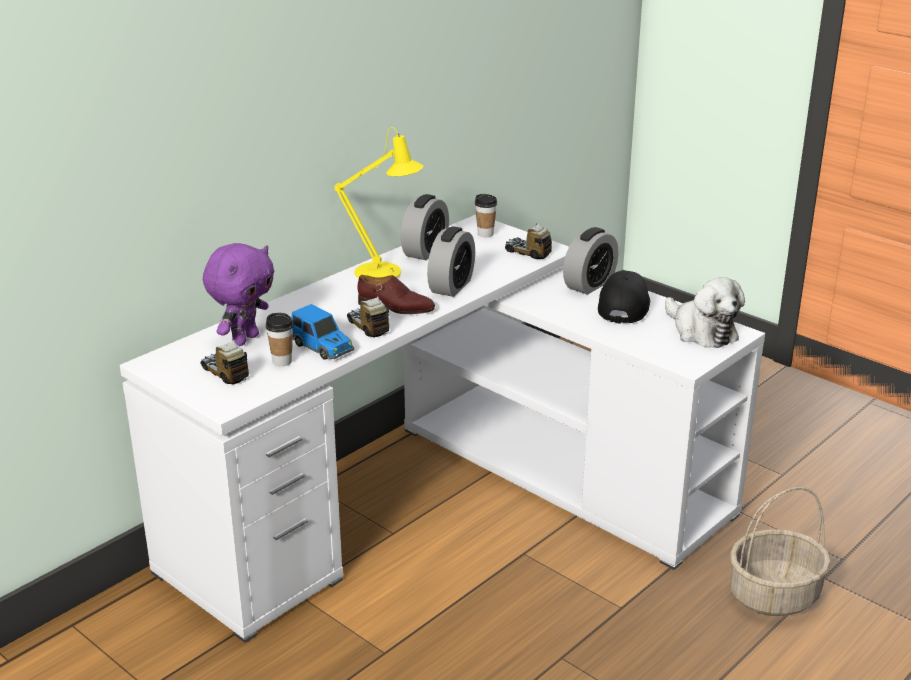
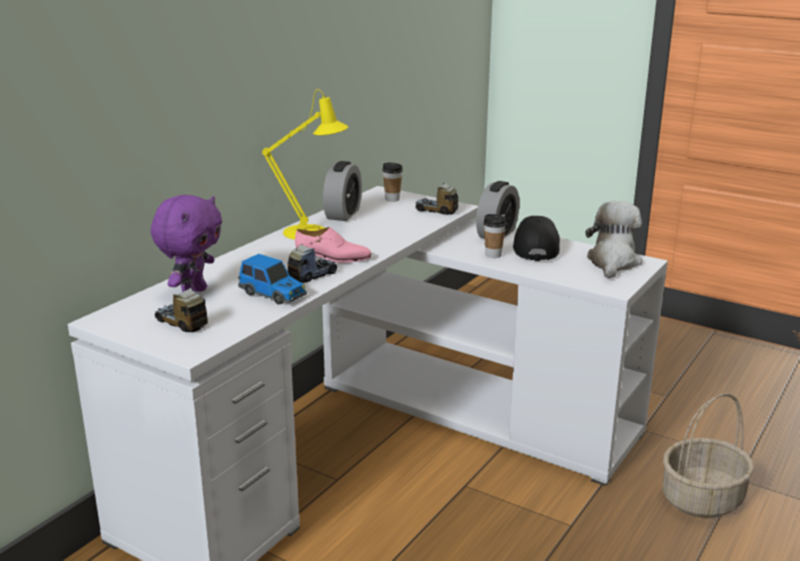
camera: 10 degrees left, 5 degrees down
(282, 361) = (237, 309): cup -> cup (493, 255)
(368, 327) = (312, 275): toy truck -> toy truck turned 90 degrees clockwise
(396, 308) = (333, 258): brown shoe -> pink shoe
(451, 286) = (378, 239): alarm clock -> none
(701, 331) = (613, 262): plush toy -> plush toy turned 120 degrees counterclockwise

